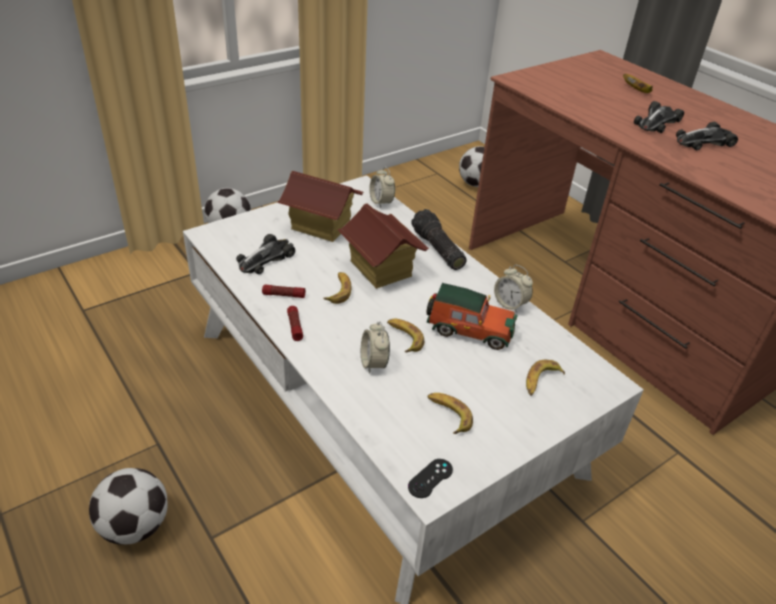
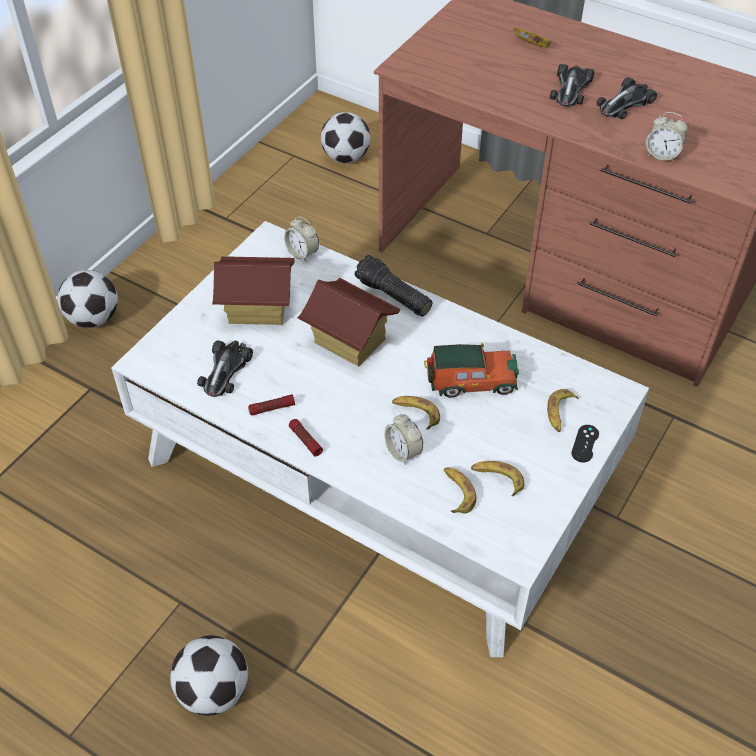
camera: 20 degrees left, 10 degrees up
(338, 290) = (323, 383): banana -> banana (456, 492)
(430, 478) = (512, 546): black game controller -> black game controller (585, 443)
(510, 304) = (494, 338): alarm clock -> alarm clock (662, 155)

